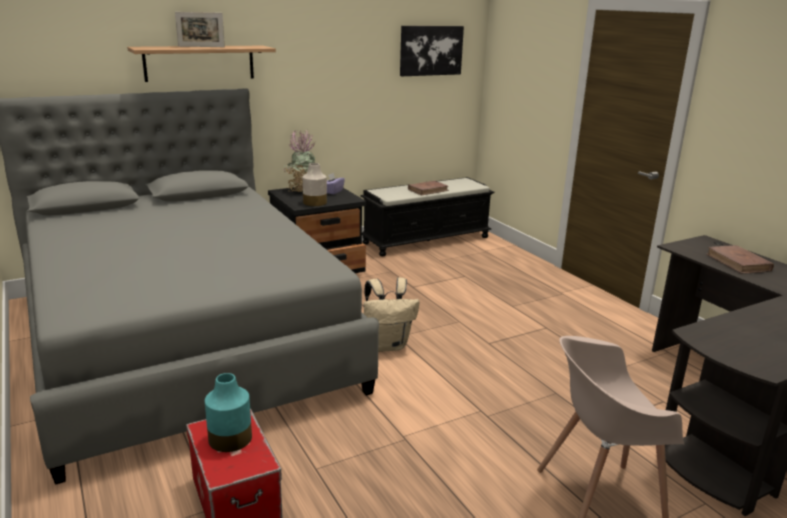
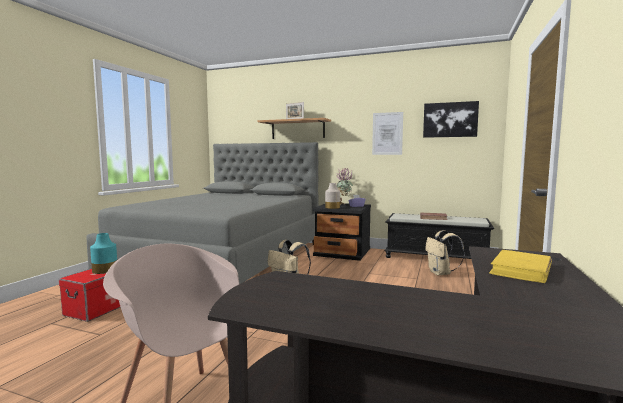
camera: 50 degrees right, 15 degrees down
(353, 70) = (387, 133): none -> picture
(469, 260) = (441, 273): none -> beige backpack
(738, 262) = (521, 270): brown book -> yellow book

